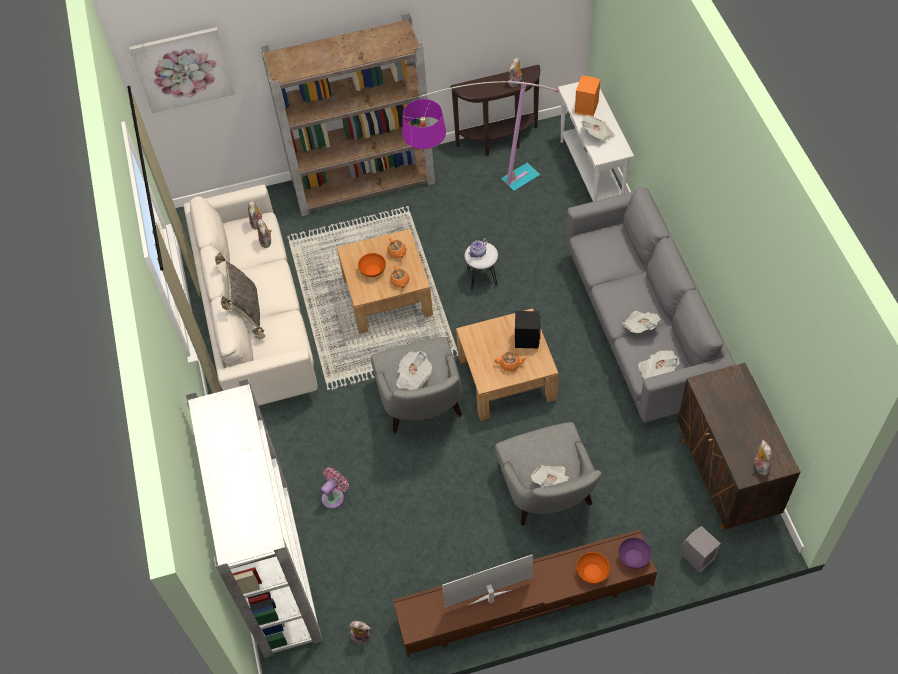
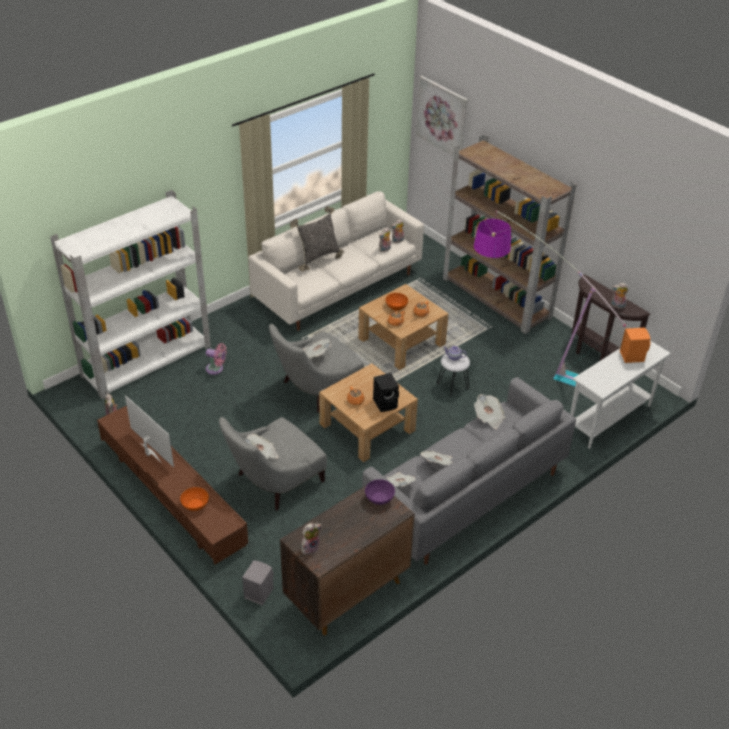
camera: 60 degrees right, 15 degrees down
(597, 134) = (607, 370): newspaper -> newspaper (489, 418)
(633, 557) = (219, 526): purple bowl -> purple bowl (379, 498)

